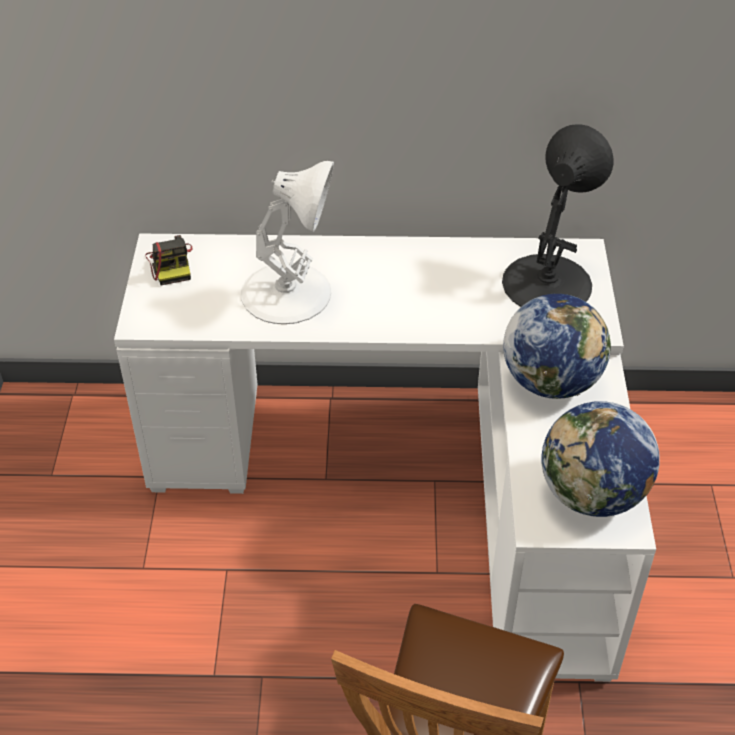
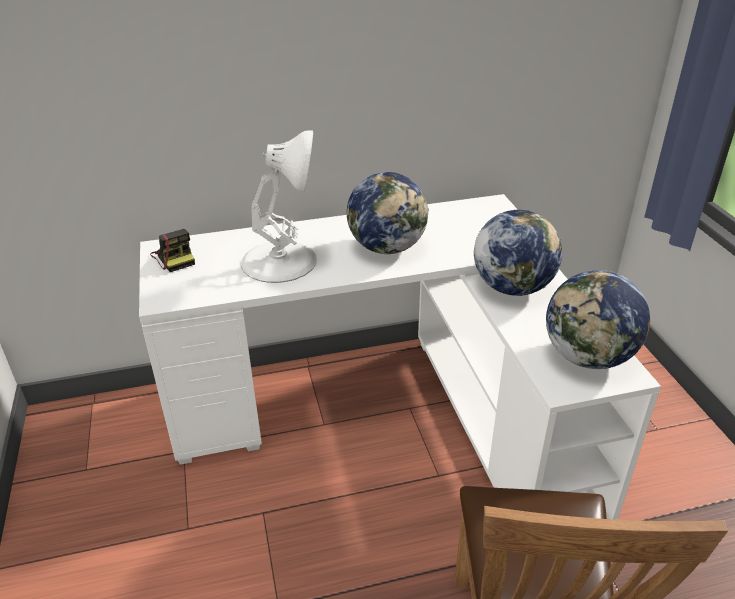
camera: 15 degrees left, 10 degrees down
(419, 297) = (387, 247): none -> globe
(547, 282) = (479, 224): black table lamp -> none

